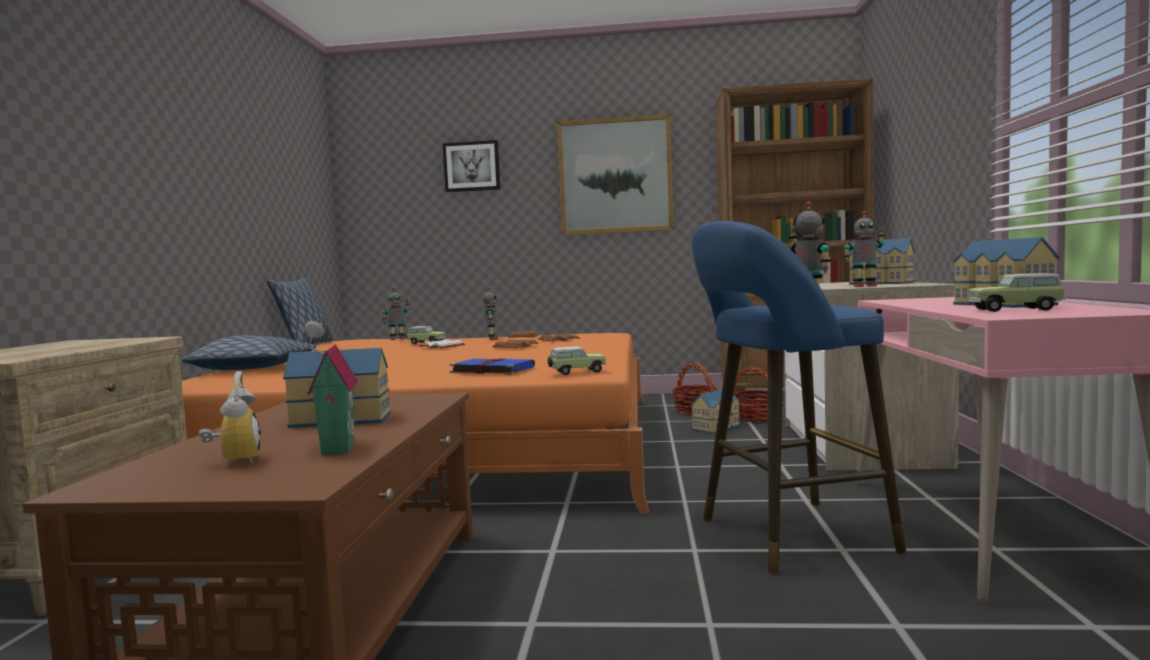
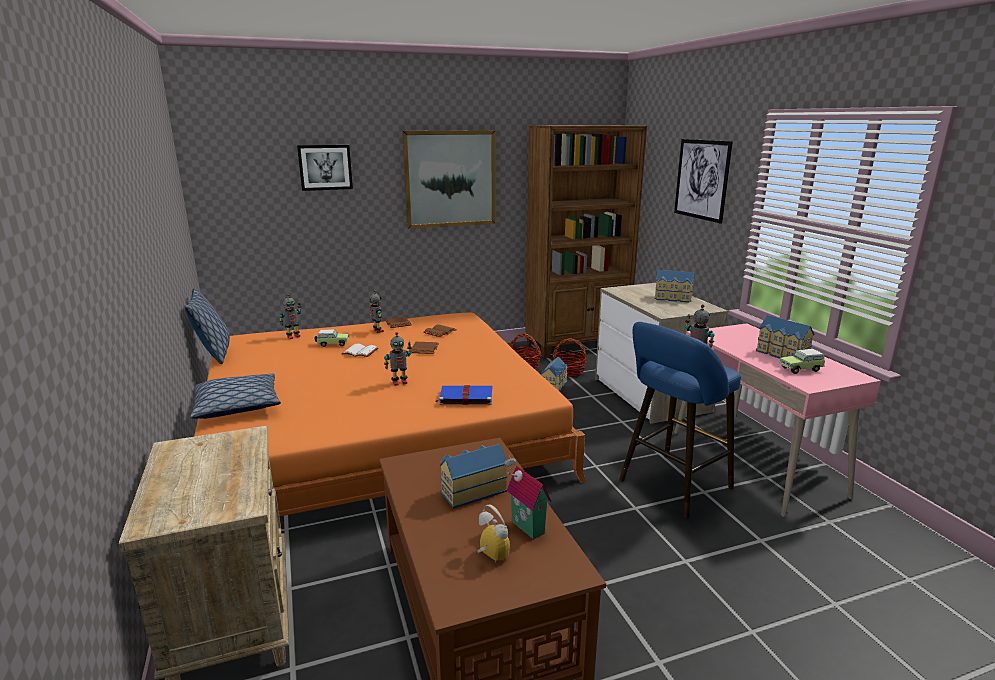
camera: 25 degrees left, 15 degrees up
(575, 372) = (531, 396): toy car -> none
(864, 286) = (675, 309): toy robot -> toy robot (399, 382)
(936, 116) = (701, 179): none -> picture

